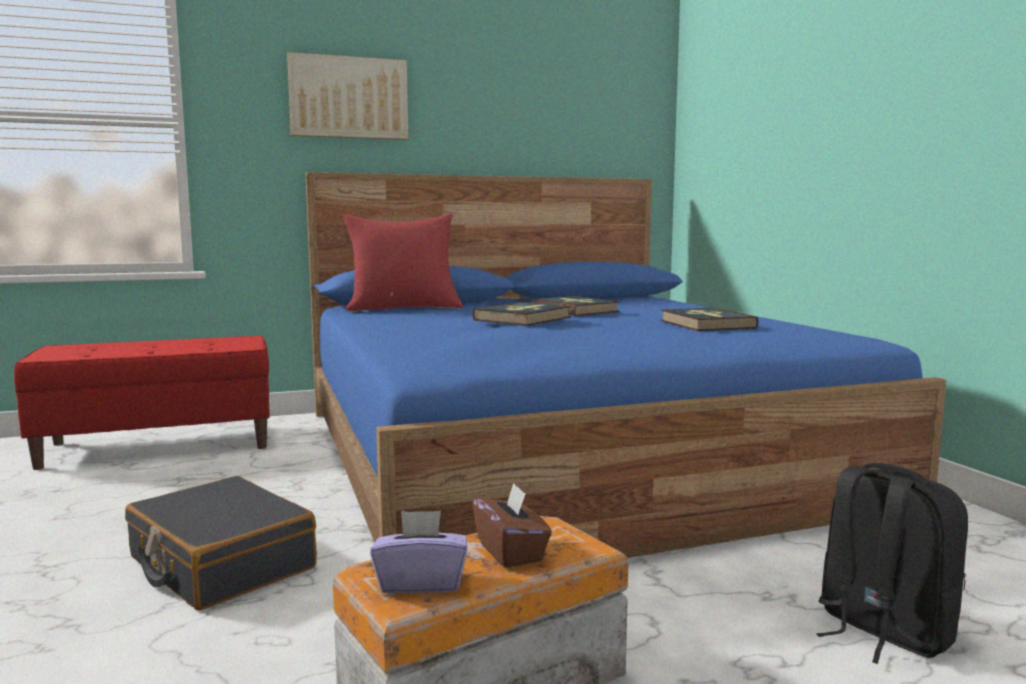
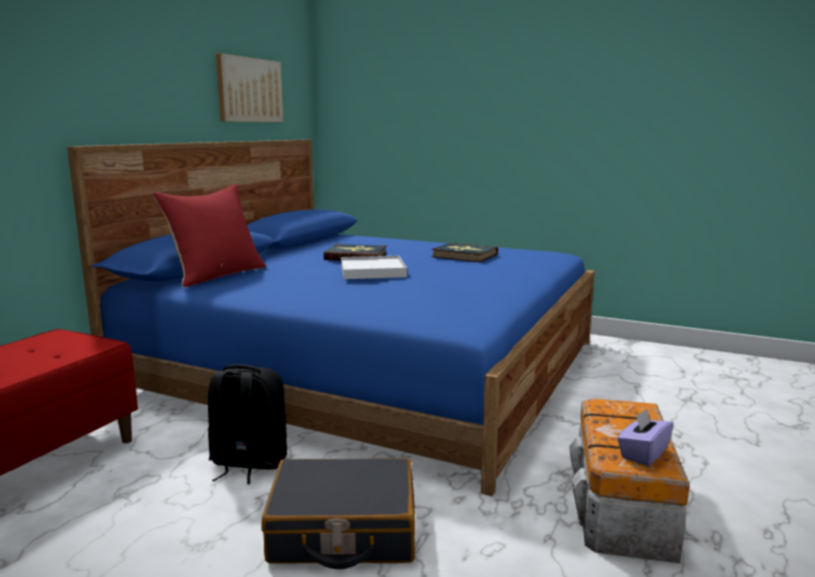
camera: 45 degrees left, 5 degrees up
(349, 98) = (93, 64): picture -> picture (249, 90)
(511, 551) = (627, 422): brown tissue box -> none
(523, 319) = (372, 271): book -> white tray
(882, 631) = (674, 406): black backpack -> black backpack (248, 463)

